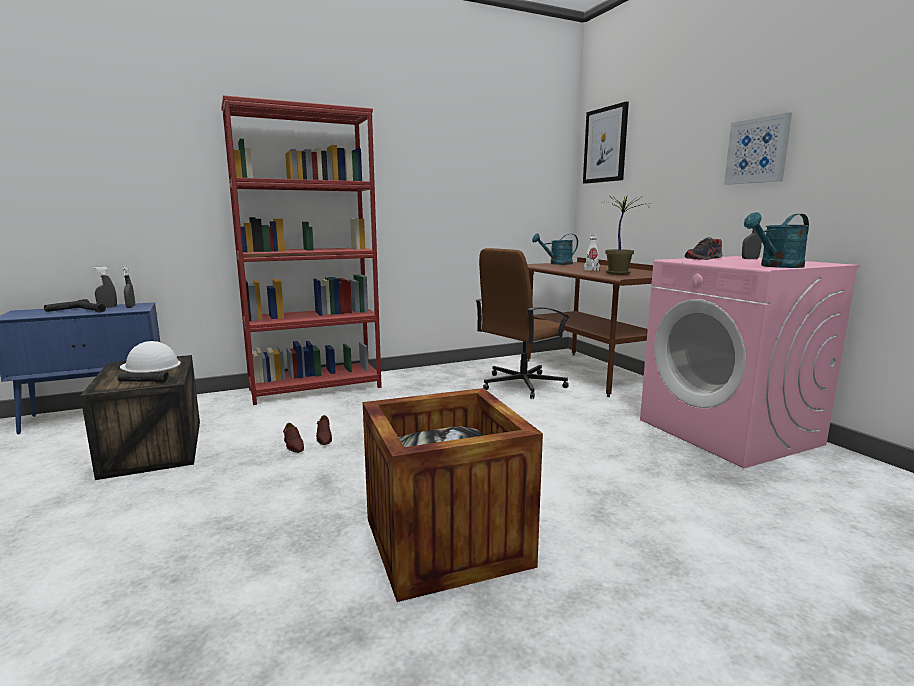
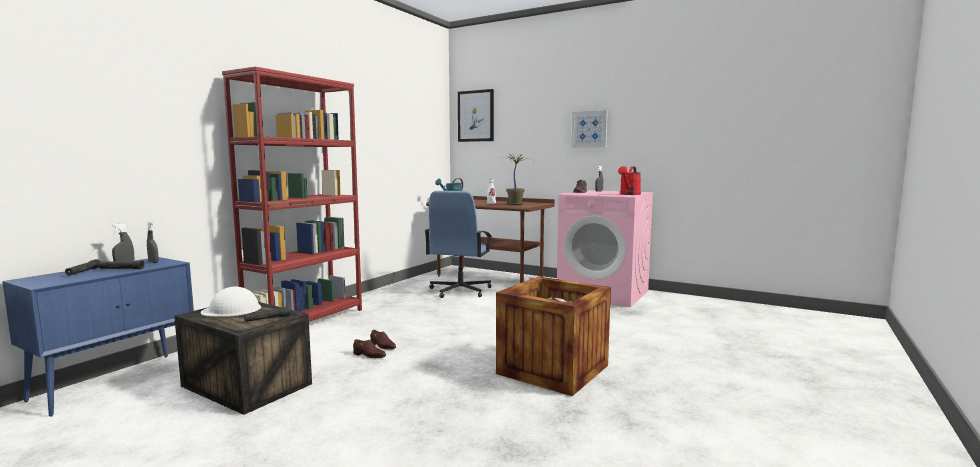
camera: 35 degrees left, 5 degrees down
(521, 385) = (459, 291): brown office chair -> blue office chair
(776, 266) = (629, 194): turquoise watering can -> red watering can

